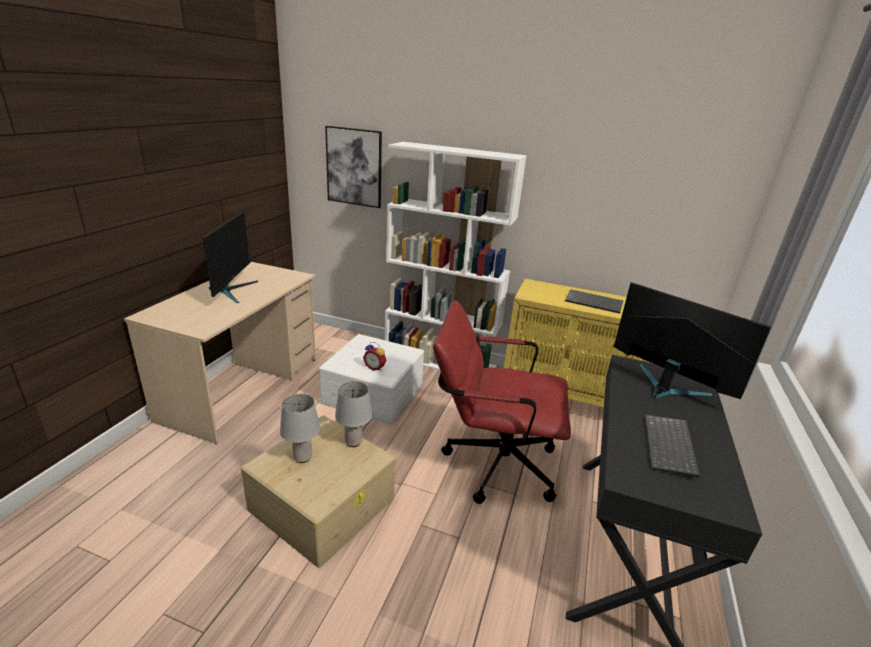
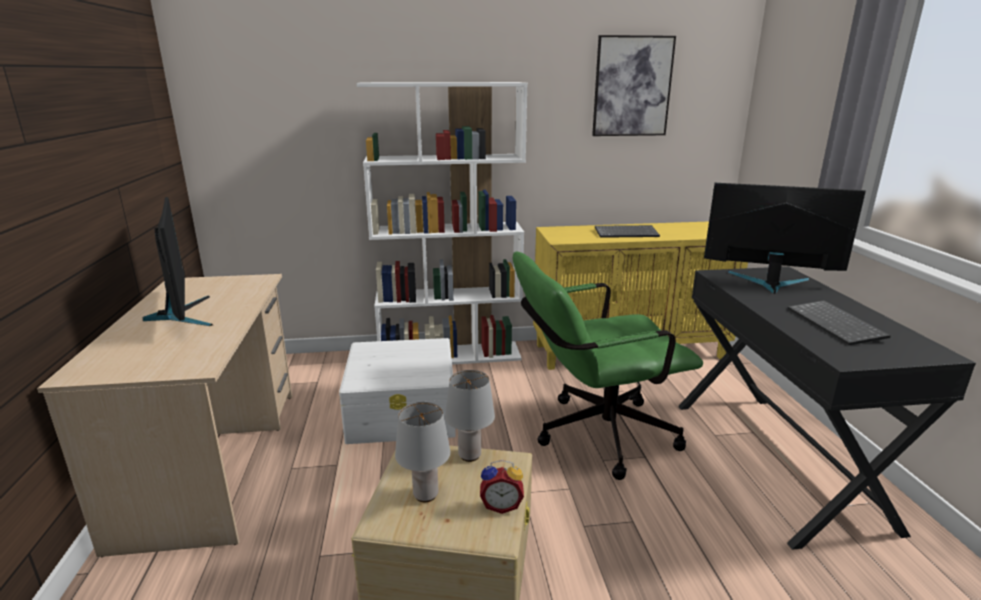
camera: 25 degrees left, 5 degrees down
(354, 167) = (290, 125): picture -> picture (632, 86)
(375, 367) = (412, 370): alarm clock -> alarm clock (501, 505)
(490, 462) = (594, 435): red office chair -> green office chair

